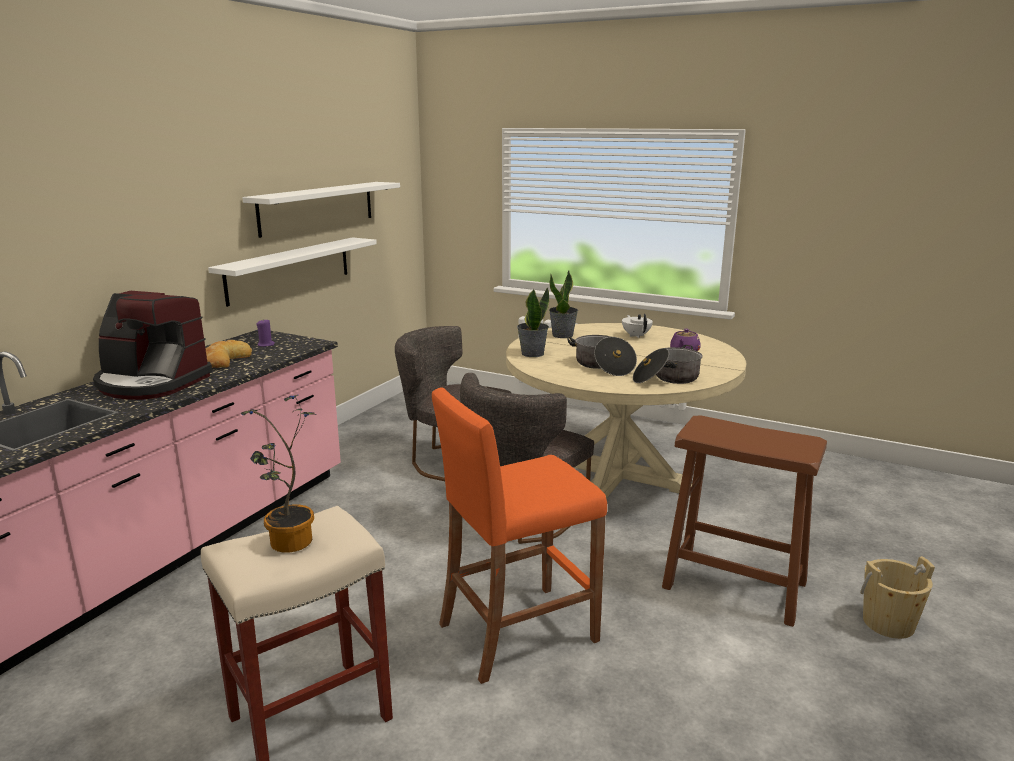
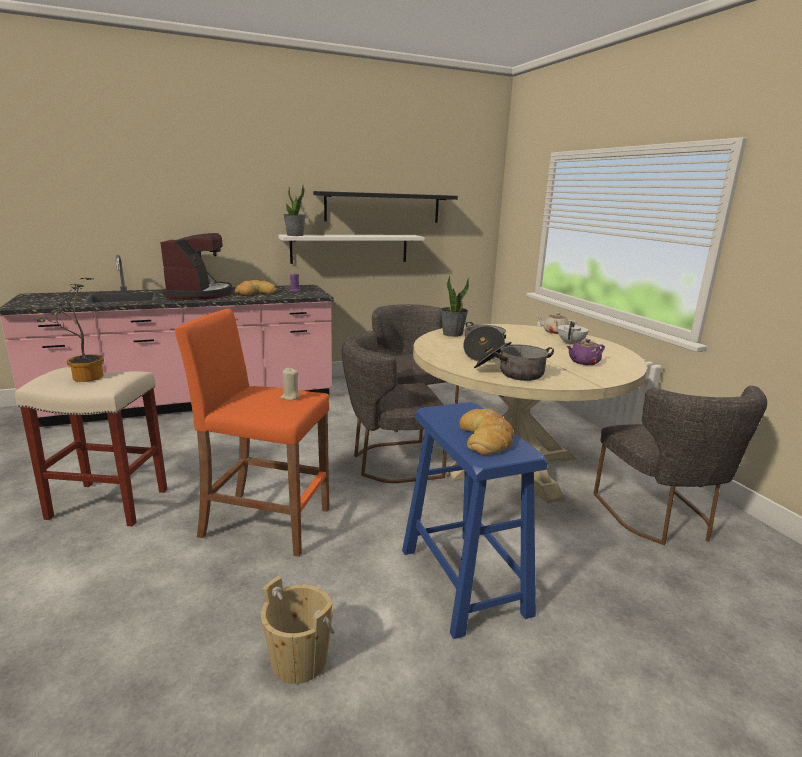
camera: 40 degrees right, 0 degrees up
(151, 383) = (199, 294): coffee machine -> coffee machine turned 150 degrees counterclockwise
(318, 207) = (383, 207): white shelf -> black shelf
(546, 470) = (290, 397): none -> beige candle
(563, 335) = (509, 330): potted plant -> potted plant (295, 235)
(599, 327) = (554, 332): none -> beige teapot
(735, 585) = (463, 582): brown stool -> blue stool
(764, 472) = (660, 519): none -> grey chair
(769, 440) = (486, 438): none -> bread
(888, 623) = (555, 700): beige bucket -> beige bucket (299, 660)

